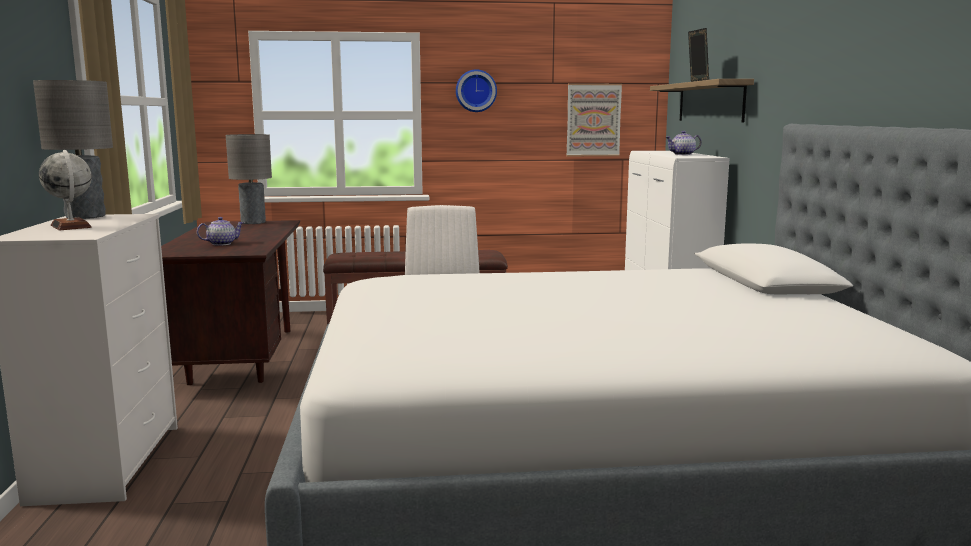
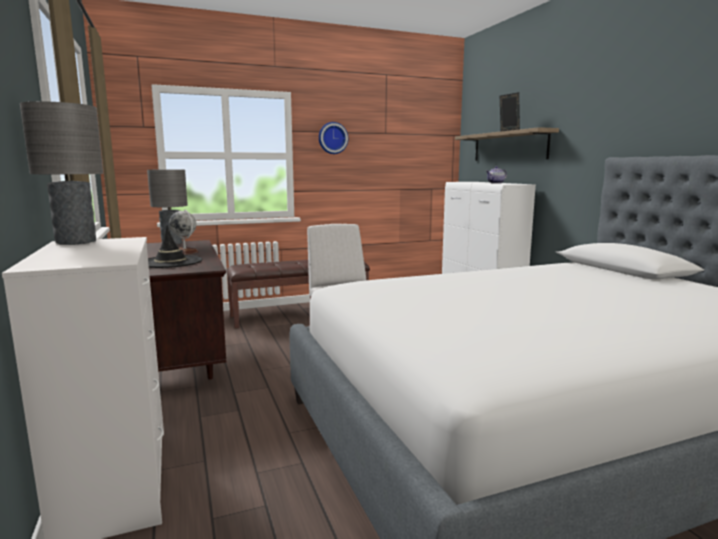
camera: 15 degrees left, 0 degrees up
(71, 226) = (80, 252): globe -> globe (185, 252)
(222, 244) = (170, 262): teapot -> black hat
(593, 120) = (413, 160): picture -> none

